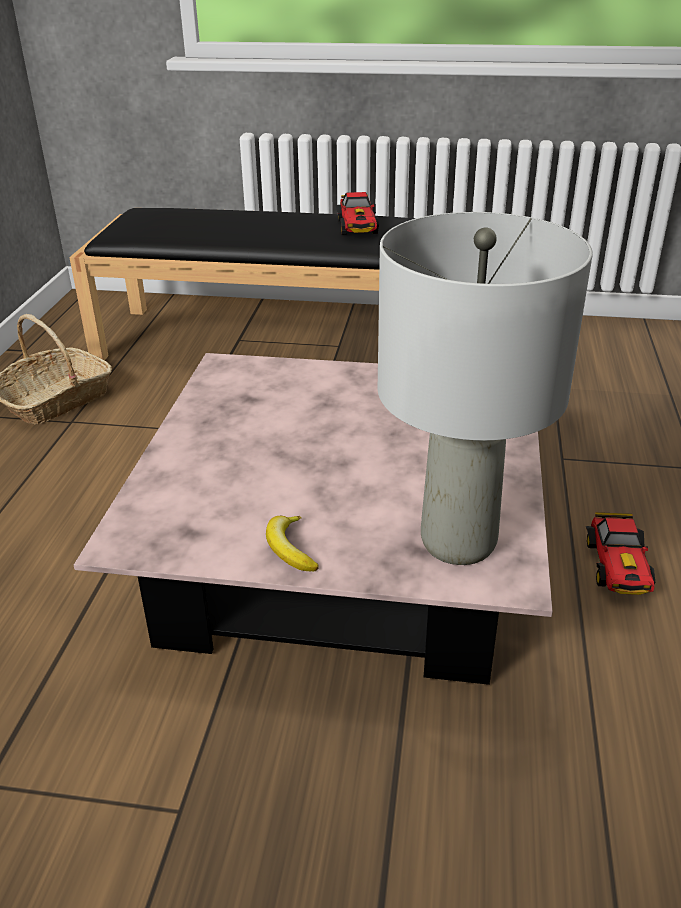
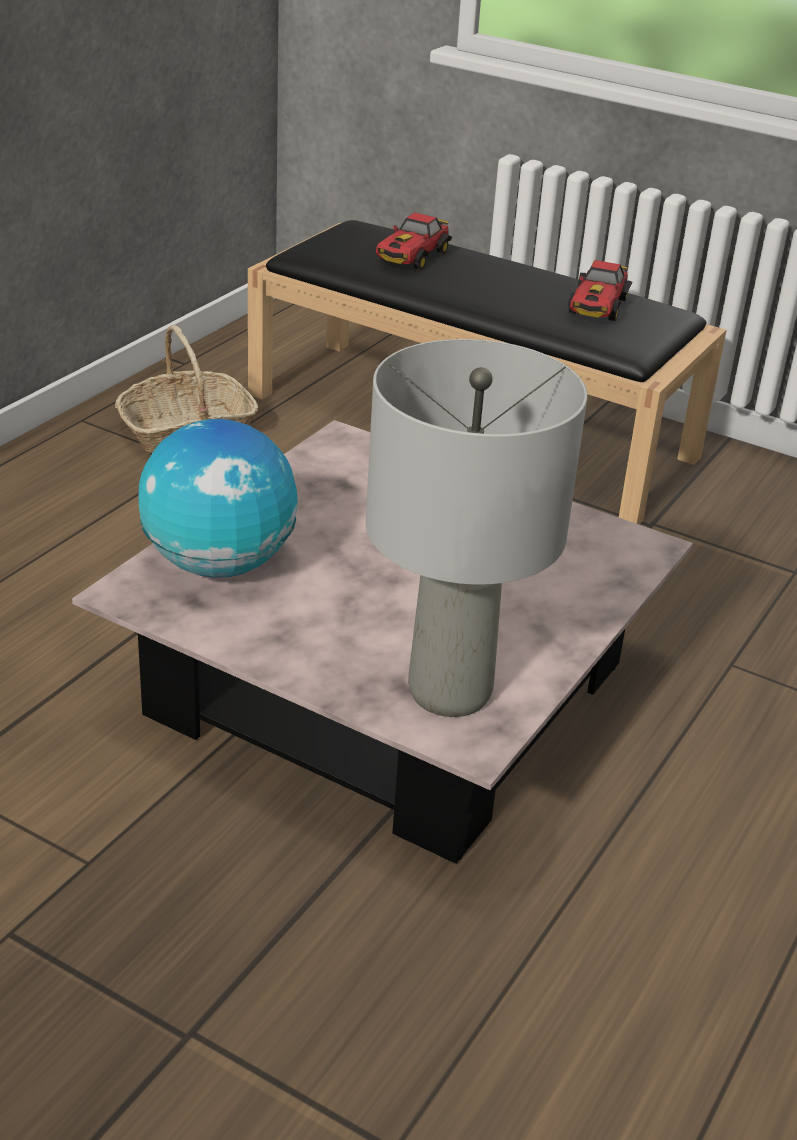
camera: 20 degrees right, 0 degrees up
(190, 493) = (219, 564): none -> globe
(290, 549) = (278, 646): banana -> none
(617, 568) = (696, 803): toy car -> toy car (412, 258)

